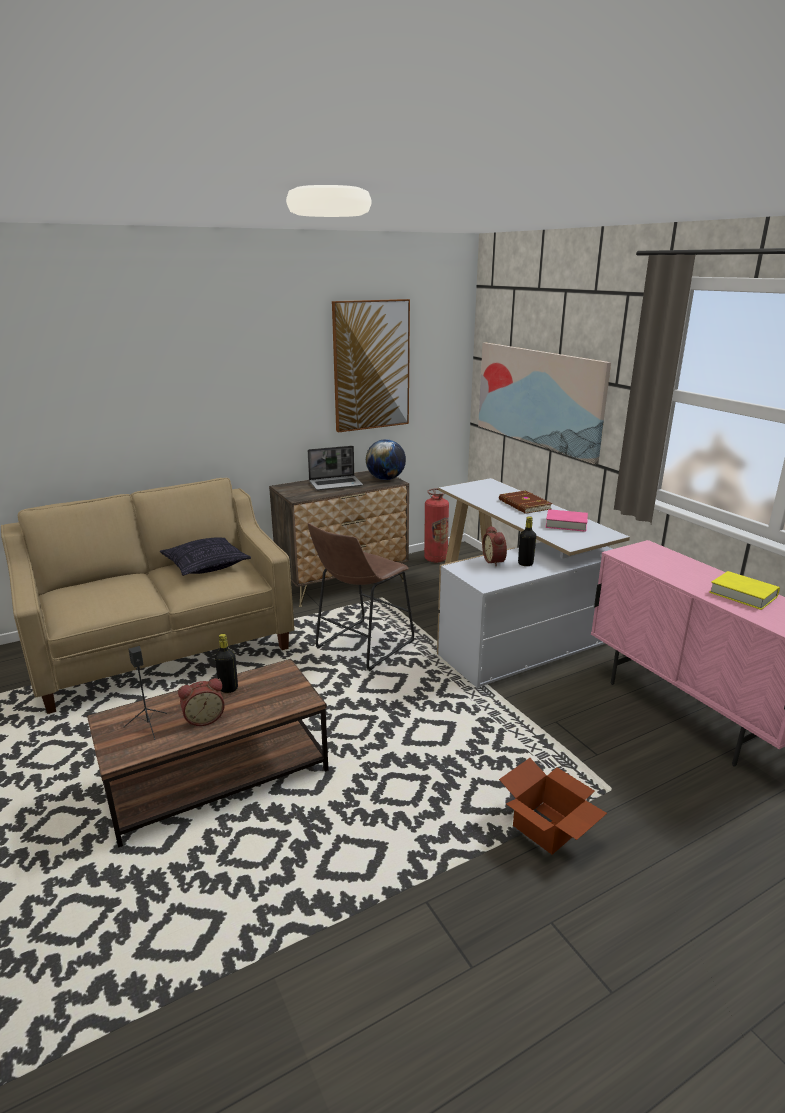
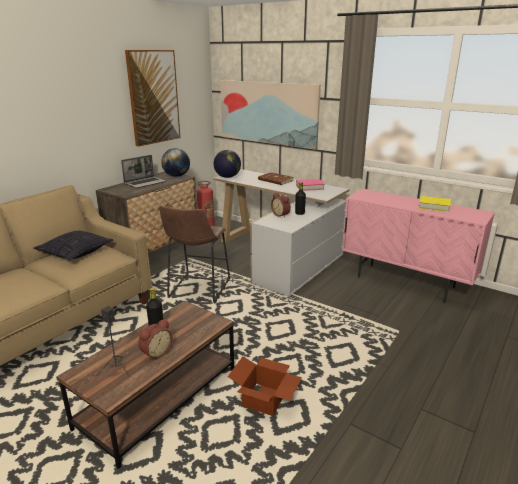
camera: 25 degrees left, 0 degrees up
(459, 489) = (227, 177): none -> globe
(548, 829) = (383, 361): cardboard box -> cardboard box (265, 400)

